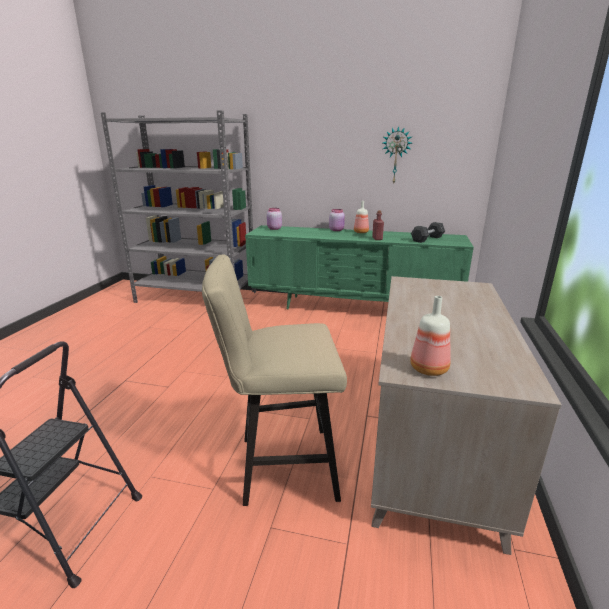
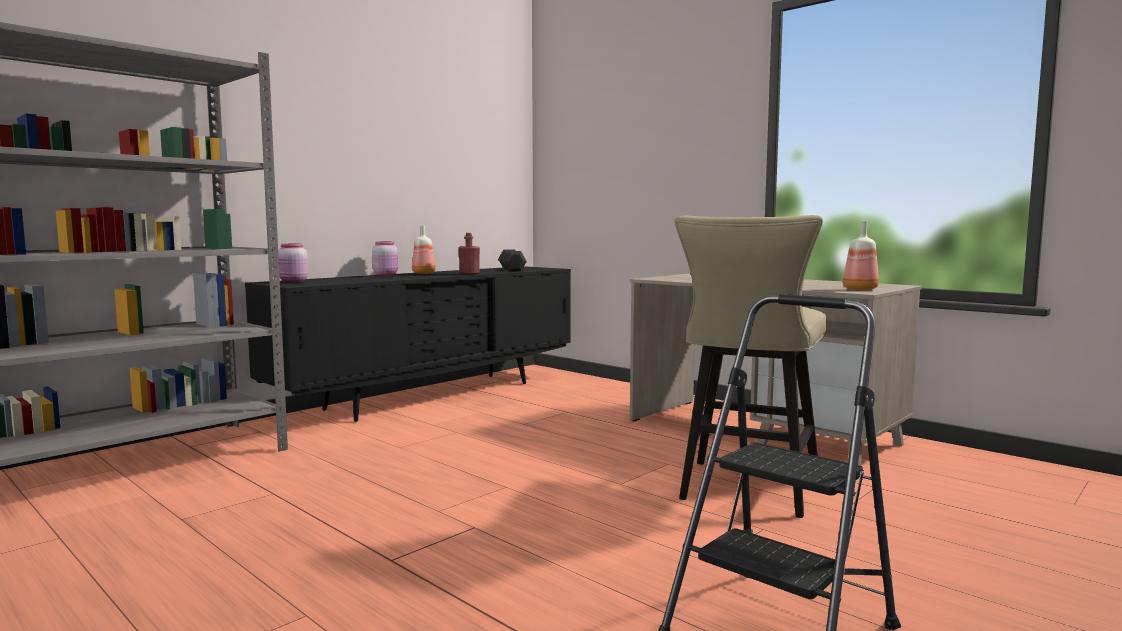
camera: 60 degrees left, 15 degrees down
(353, 308) = (432, 395): green cabinet -> black cabinet
(396, 155) = (440, 164): wall clock -> none

